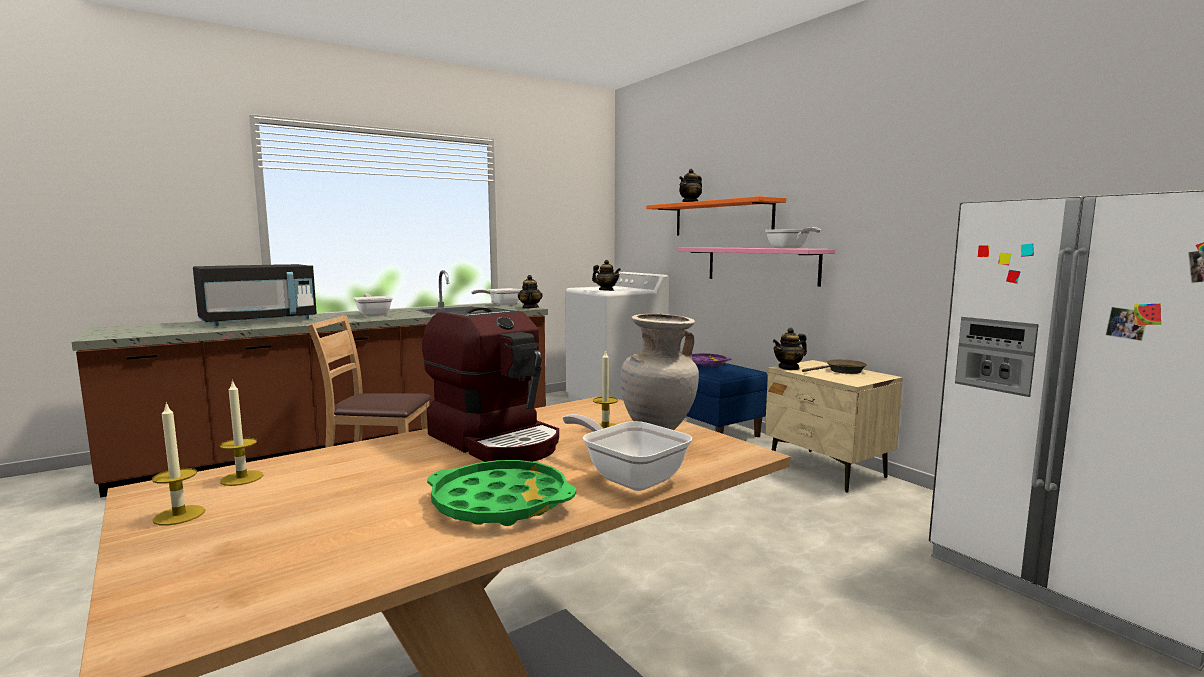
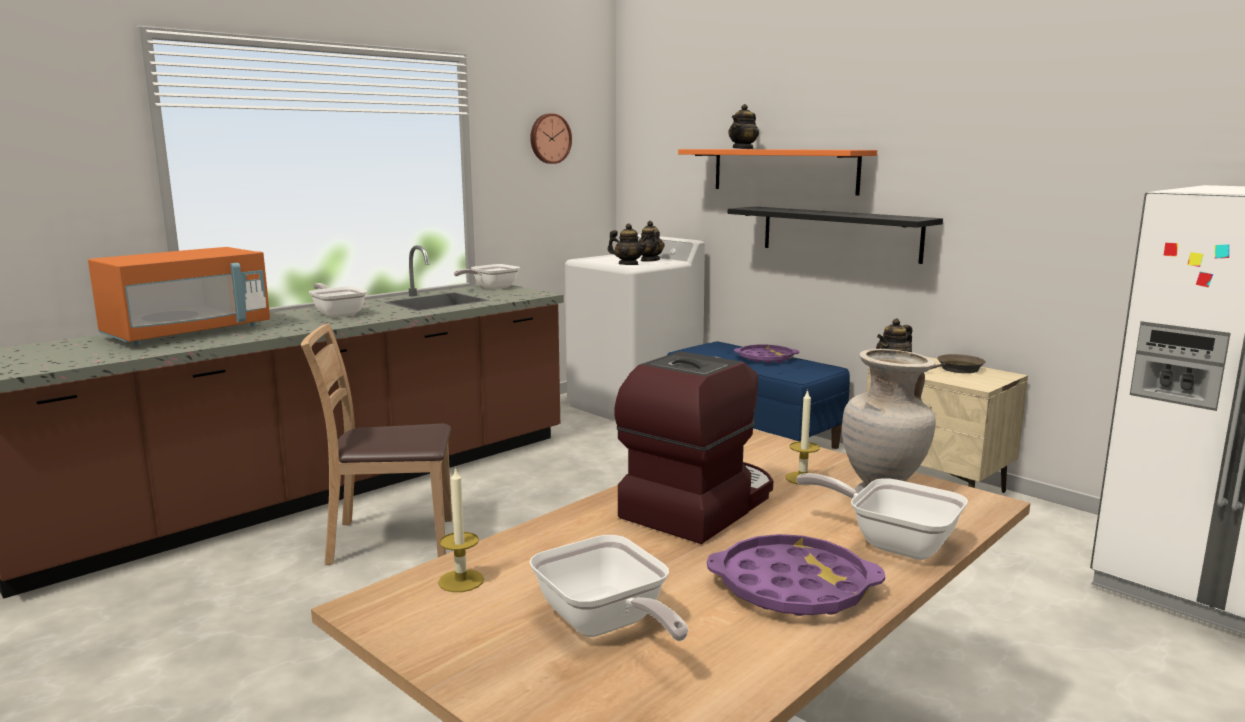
camera: 10 degrees left, 5 degrees up
(179, 515) = (453, 636): candle -> none
(259, 321) = (188, 333): black microwave -> orange microwave
(496, 440) = (698, 505): coffee machine -> coffee machine turned 90 degrees counterclockwise
(500, 503) = (793, 587): green tray -> purple tray
(530, 308) = (538, 293): teapot -> teapot (649, 260)
(559, 201) = (549, 138): none -> wall clock
(760, 265) = (839, 233): pink shelf -> black shelf
(789, 248) = (887, 216): frying pan -> frying pan (605, 625)

